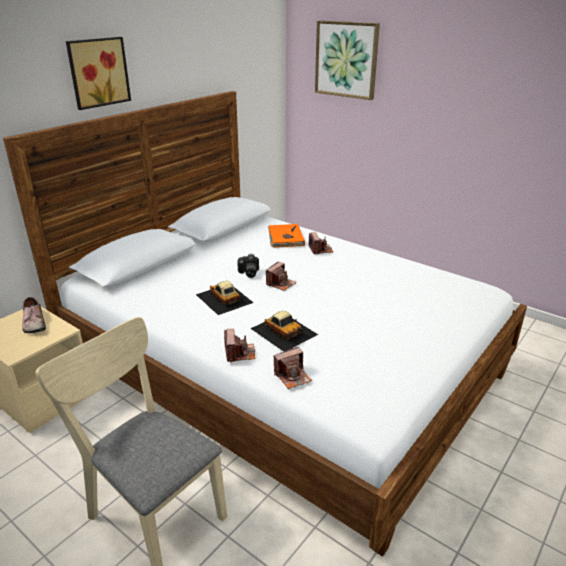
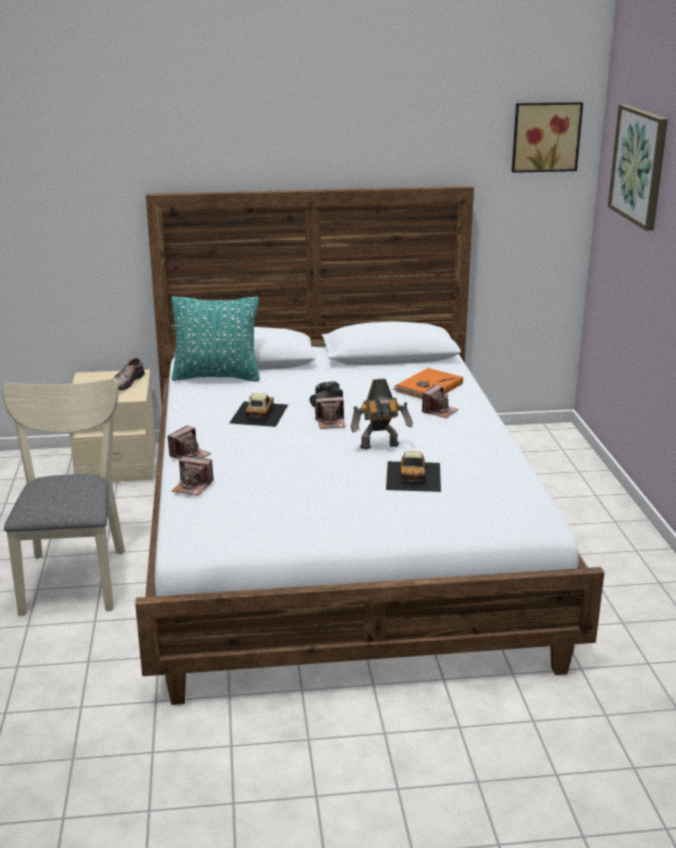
camera: 45 degrees right, 5 degrees down
(97, 72) = (268, 142): picture -> picture (545, 136)
(138, 284) = (217, 376): none -> turquoise pillow
(284, 331) = (250, 455): toy car -> toy car (413, 476)
(337, 286) = (380, 447): none -> toy robot

